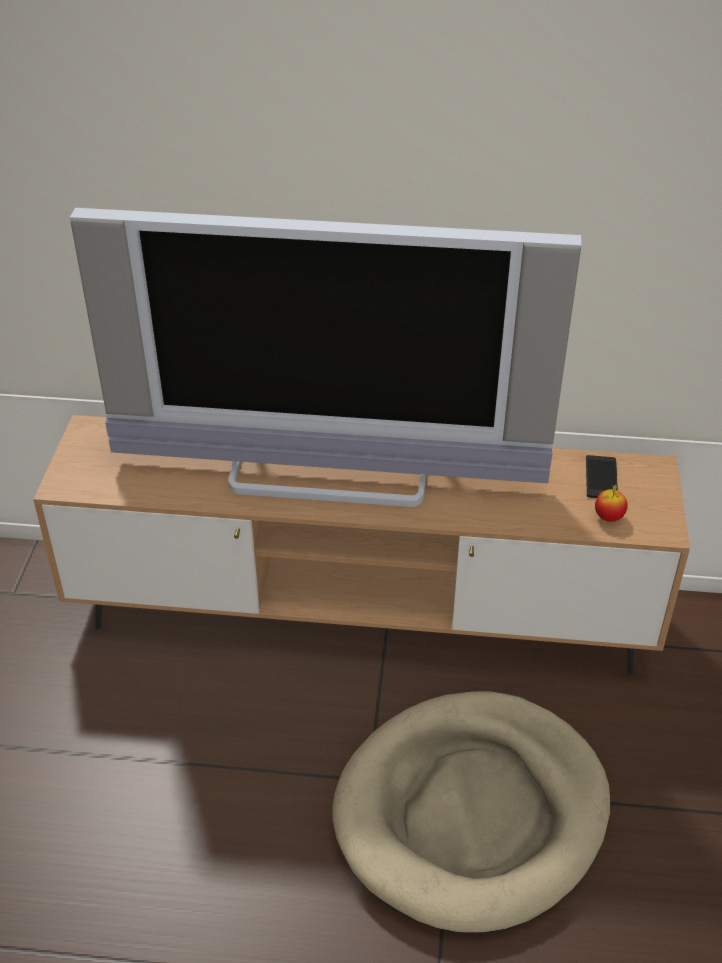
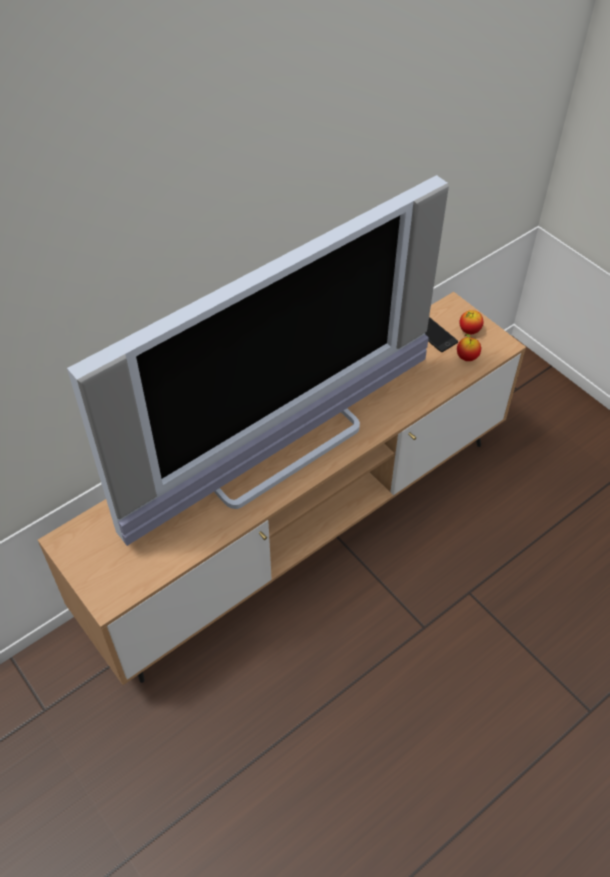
camera: 45 degrees left, 10 degrees up
(472, 813) = (495, 596): beige dog bed -> none
(644, 497) = (469, 331): none -> apple

